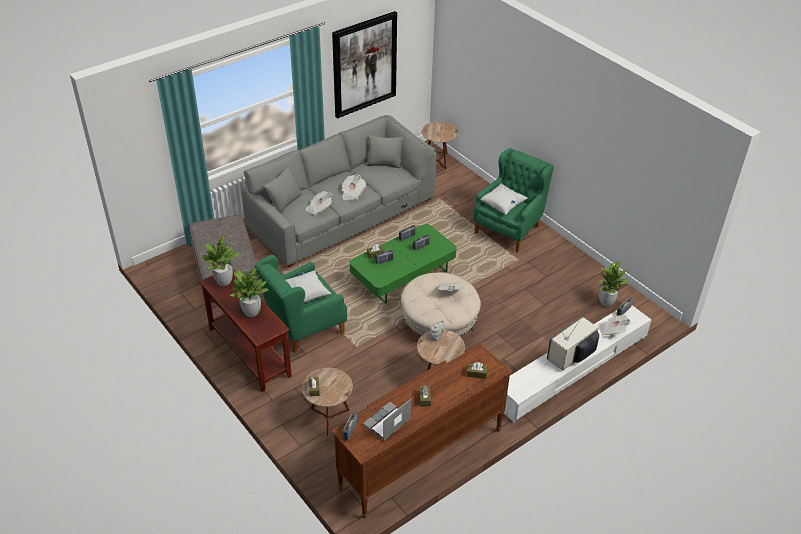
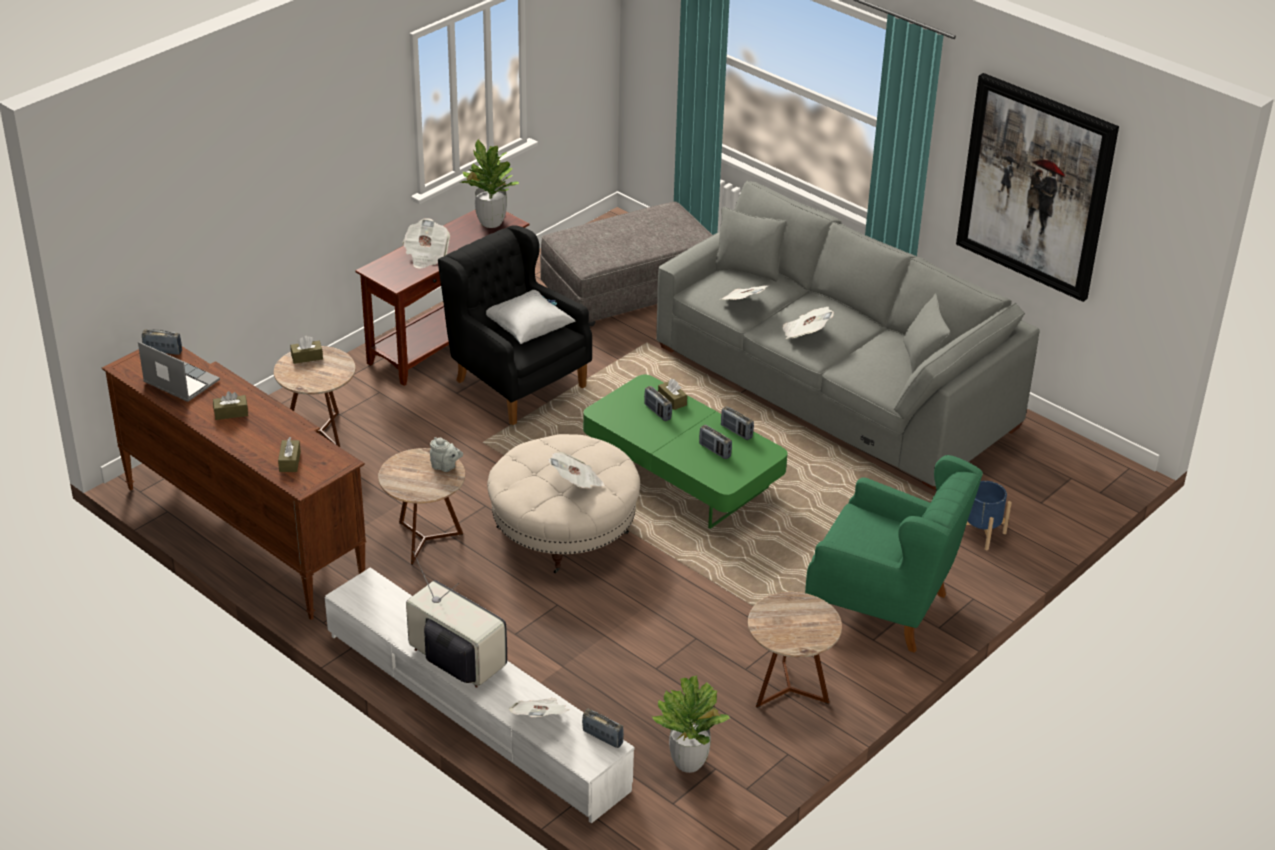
camera: 80 degrees right, 5 degrees down
(251, 312) = (426, 255): potted plant -> newspaper
(304, 327) = (516, 384): green armchair -> black armchair
(438, 161) = (1076, 490): brown side table -> brown side table (788, 690)
(463, 192) = (981, 533): none -> blue planter
(502, 204) = (872, 532): grey pillow -> none

